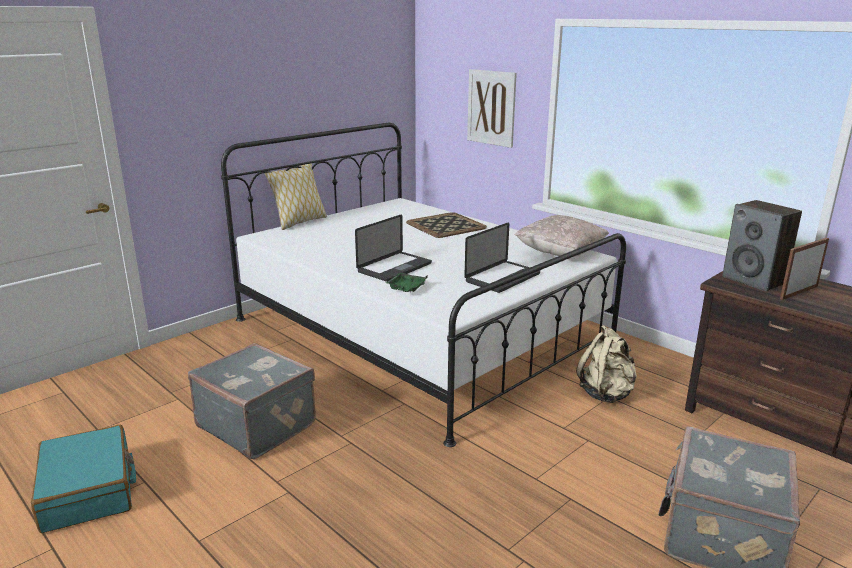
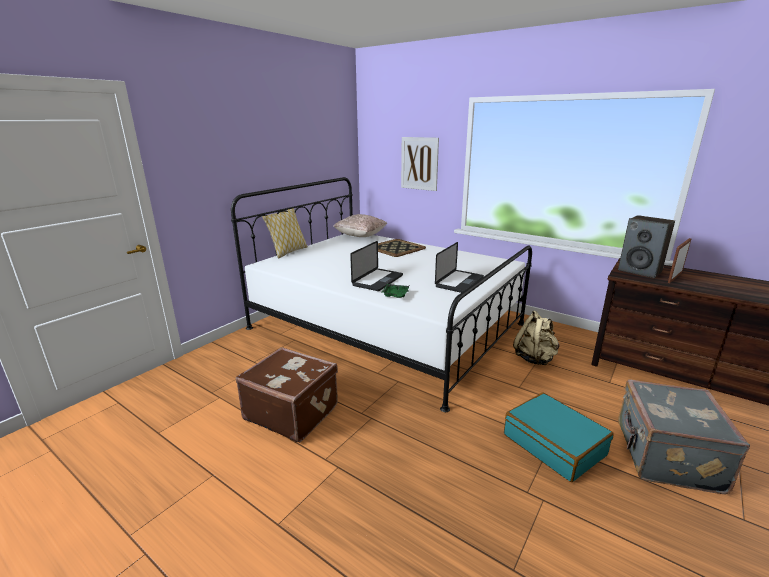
camera: 10 degrees left, 0 degrees up
(88, 490) = (164, 490): turquoise suitcase -> turquoise suitcase (554, 444)
(258, 425) = (292, 412): grey suitcase -> brown suitcase
(560, 253) = (487, 262): beige pillow -> beige pillow (360, 236)

